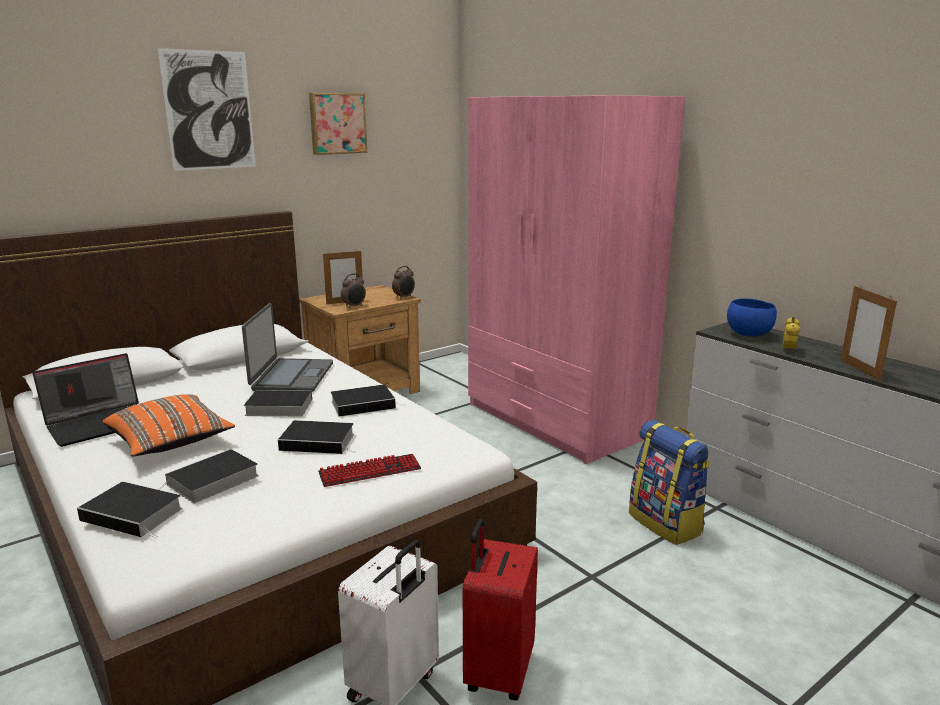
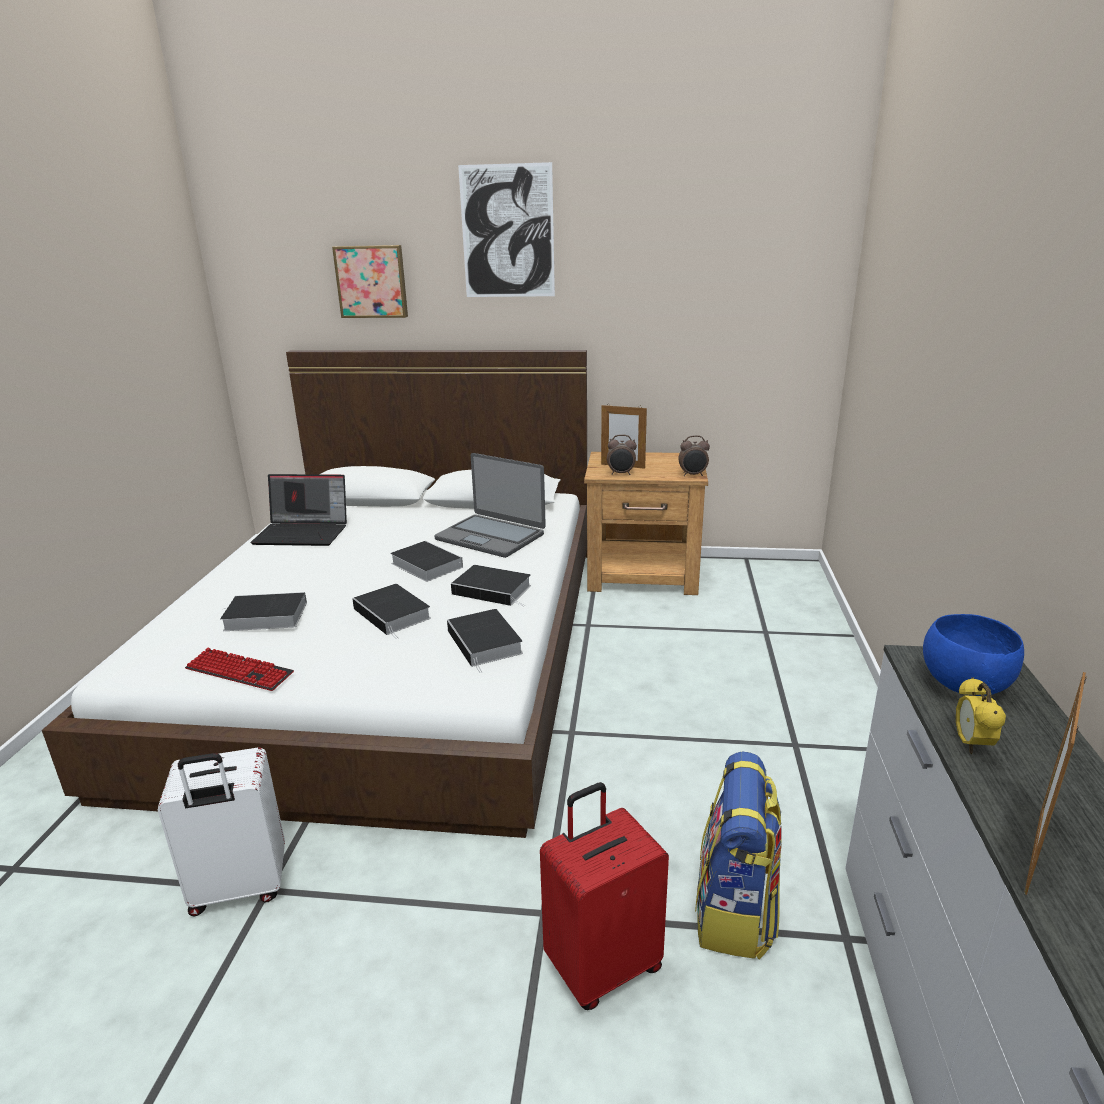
camera: 45 degrees right, 5 degrees up
(135, 514) = (184, 622): book -> book (486, 643)
(170, 442) = (308, 568): orange pillow -> none
(291, 377) = (491, 536): laptop -> laptop turned 75 degrees clockwise
(337, 123) = (663, 246): picture -> picture (372, 281)
(370, 472) = (370, 665): keyboard -> keyboard (239, 671)
(497, 672) = (315, 942): red suitcase -> red suitcase (602, 965)
(556, 420) = (805, 696): pink wardrobe -> none
(788, 350) = (971, 745): alarm clock -> alarm clock turned 120 degrees clockwise

